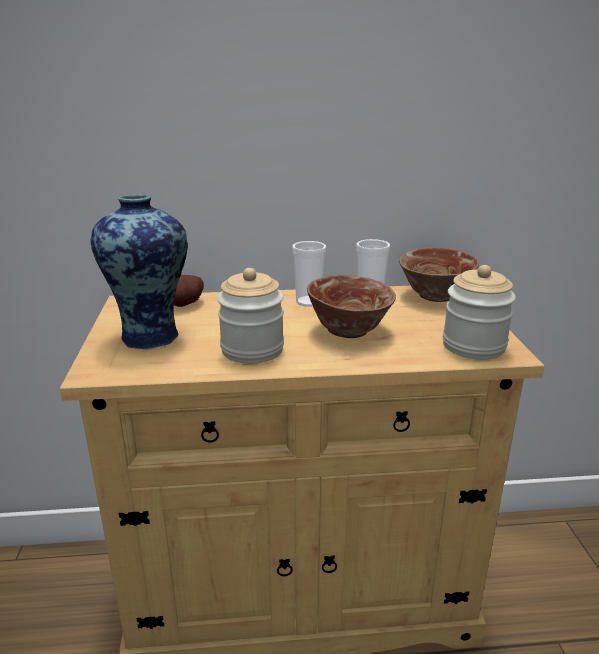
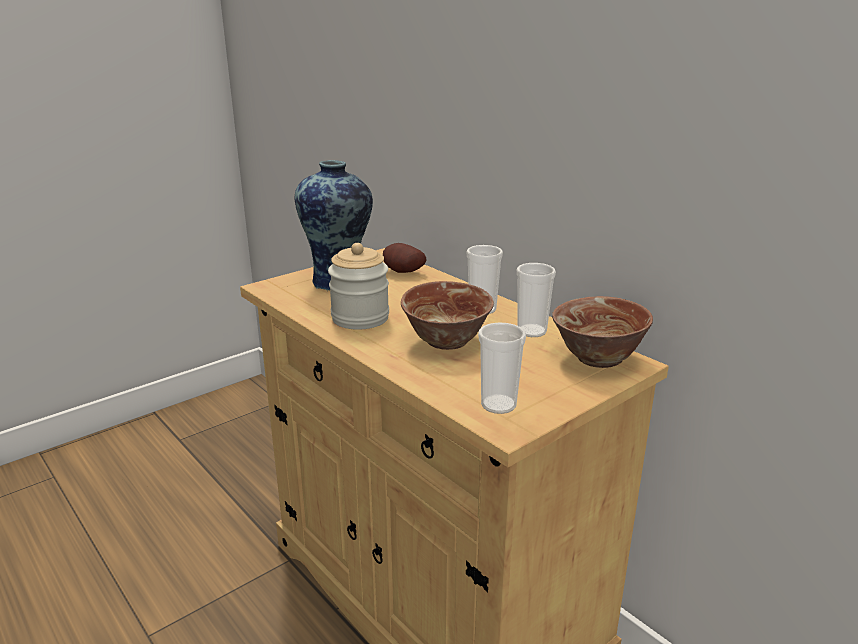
camera: 55 degrees right, 0 degrees up
(473, 346) = (498, 405): jar -> cup

